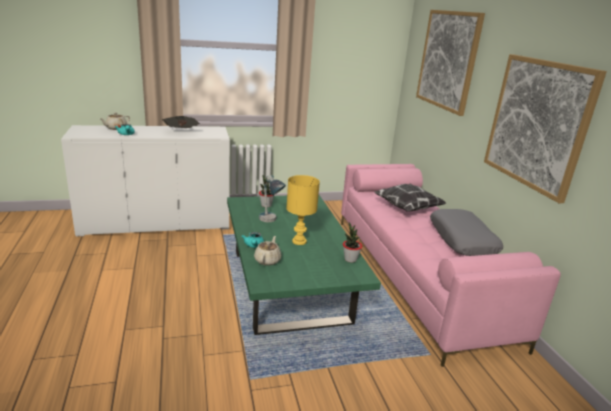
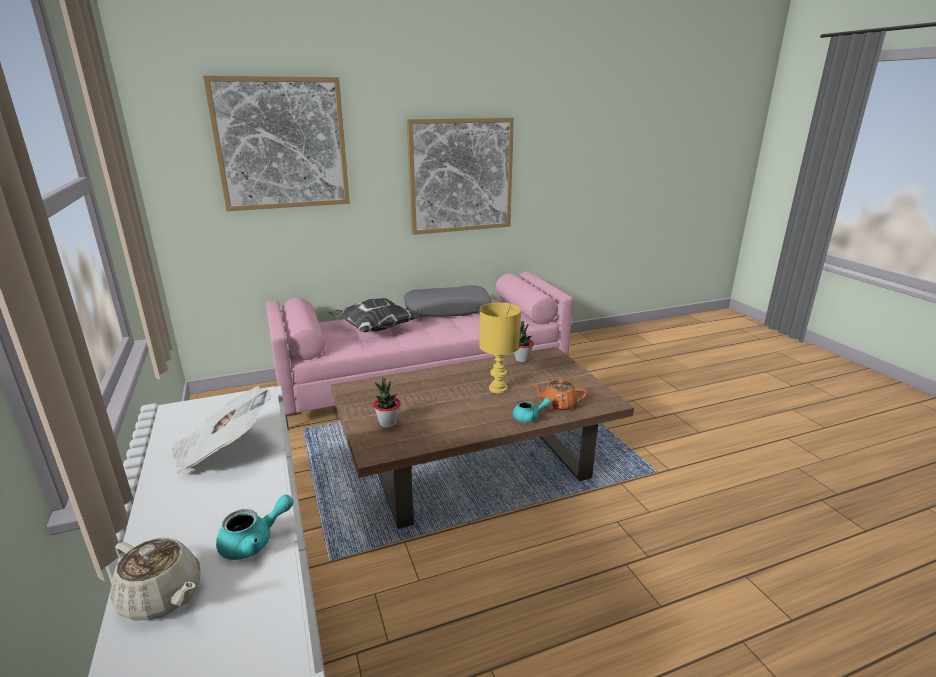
camera: 95 degrees left, 0 degrees up
(267, 260) = (558, 404): beige teapot -> orange teapot
(270, 221) = (449, 413): table lamp -> none
(290, 285) = (477, 463): green coffee table -> brown coffee table

